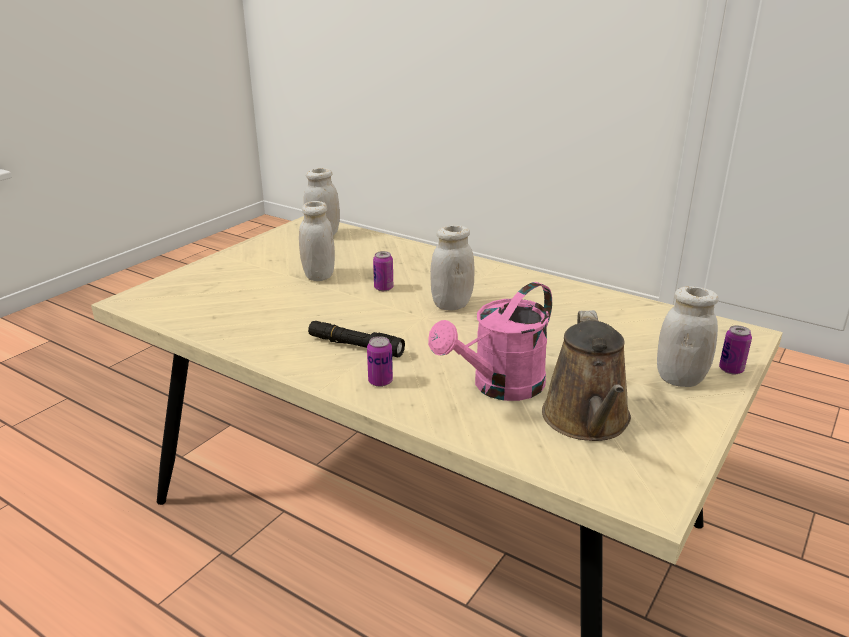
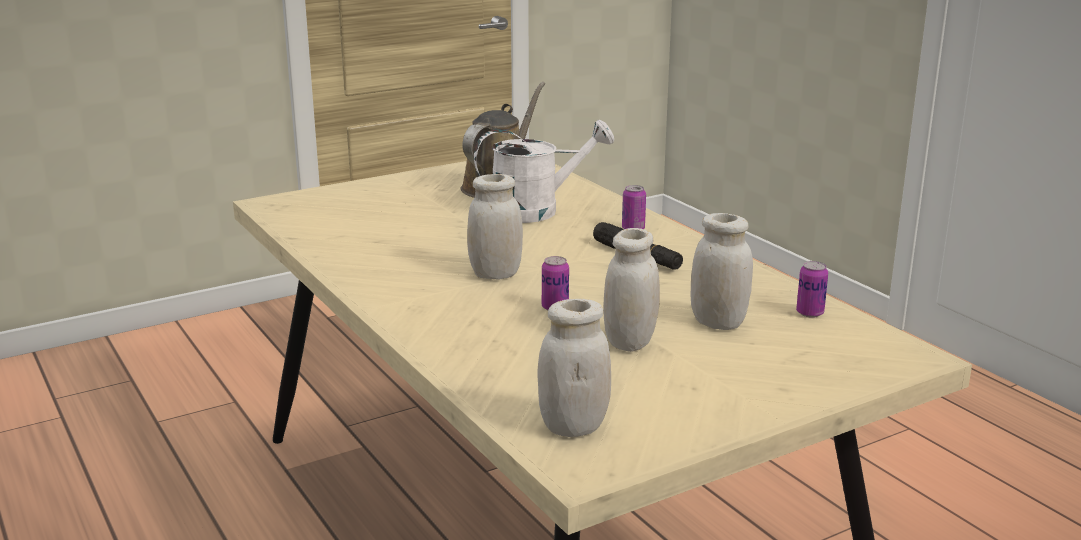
camera: 155 degrees left, 5 degrees down
(499, 387) = (537, 210): pink watering can -> white watering can
(680, 379) = (389, 192): white jar -> white jar (718, 323)
(731, 369) = (339, 190): can -> can (810, 313)

